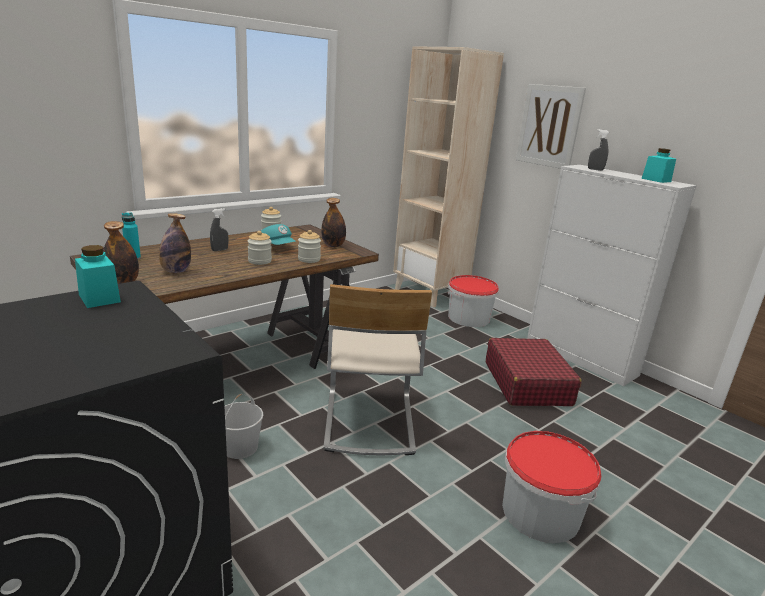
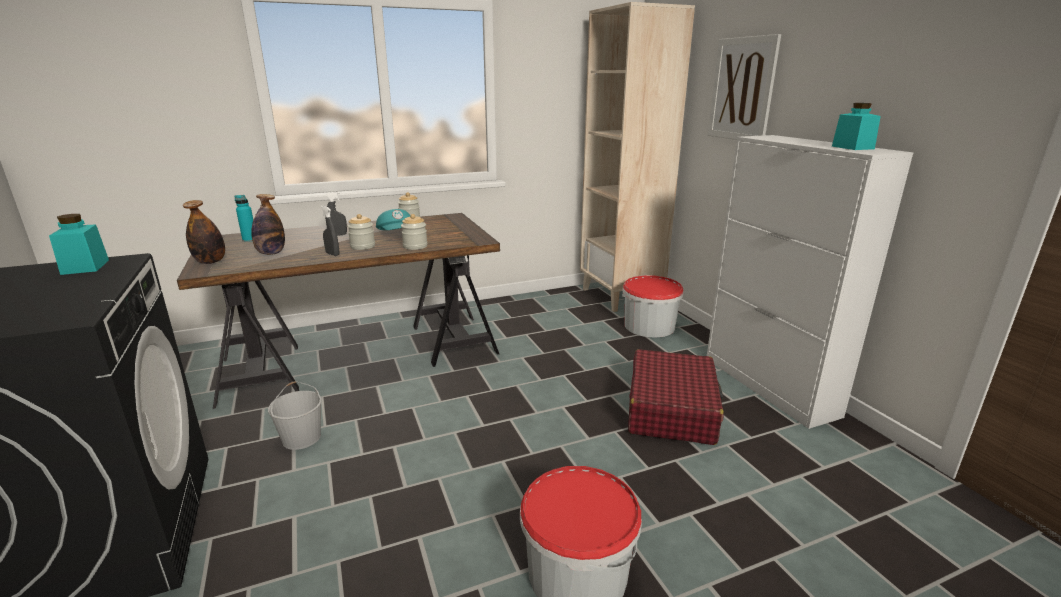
camera: 20 degrees right, 0 degrees up
(333, 246) = (459, 234): bottle -> none
(368, 421) = (448, 429): beige chair -> none
(595, 169) = (780, 139): grey spray bottle -> grey spray bottle (332, 254)

